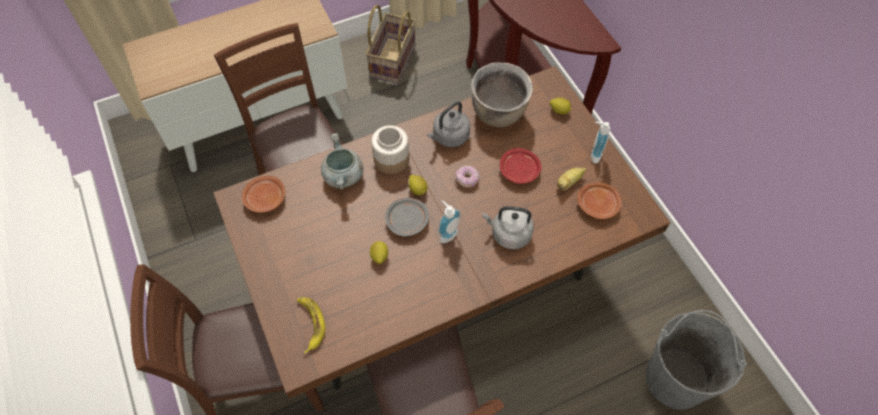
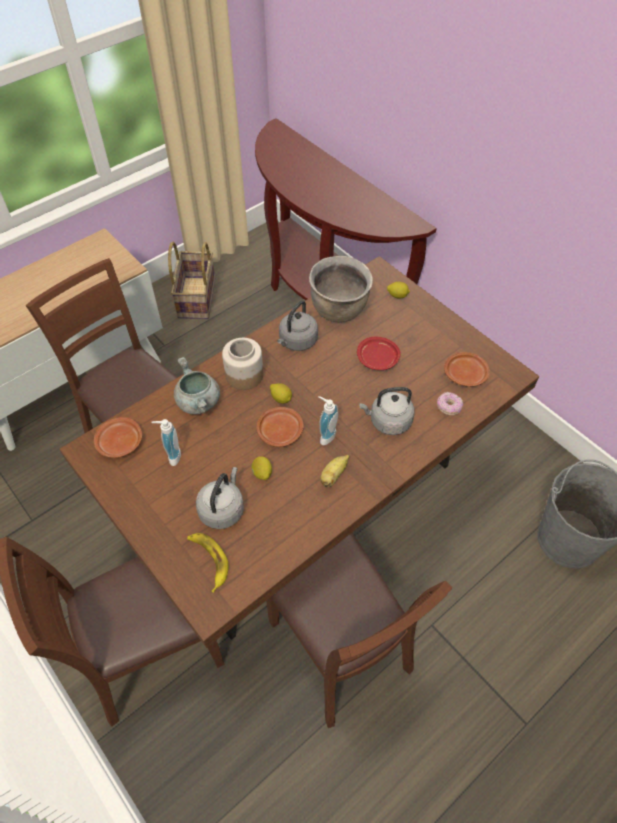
camera: 15 degrees left, 5 degrees down
(335, 281) = (222, 509): none -> grey kettle
(407, 220) = (280, 431): grey plate -> brown plate
(467, 179) = (328, 378): donut -> donut (448, 407)
(569, 182) = (430, 360): banana -> banana (333, 476)
(593, 154) = (444, 329): soap dispenser -> soap dispenser (171, 455)

